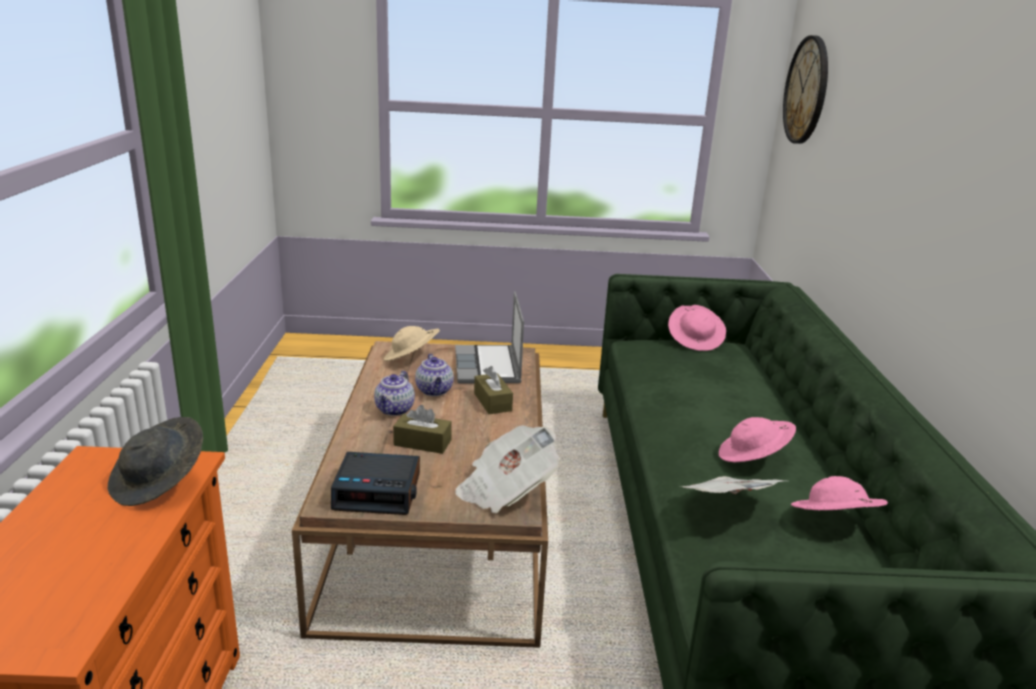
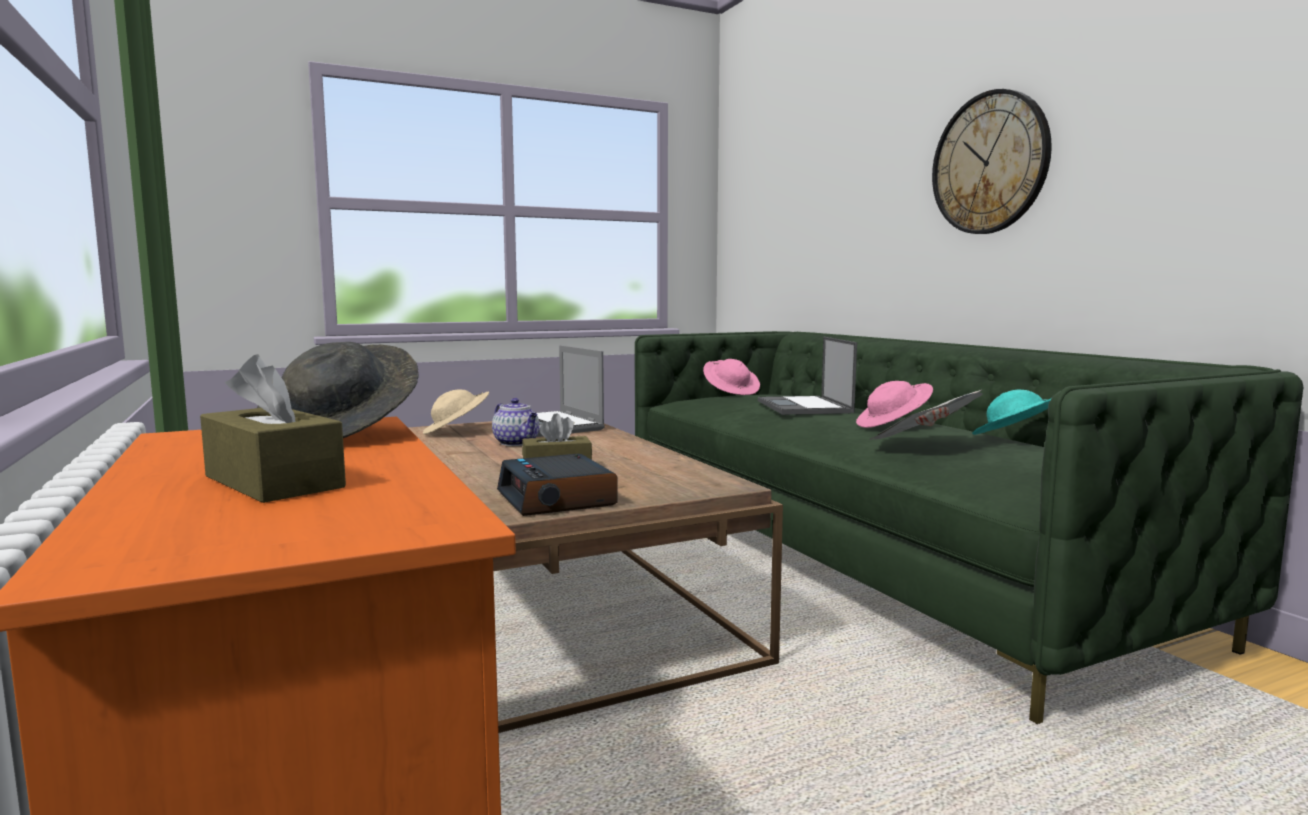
camera: 25 degrees left, 15 degrees down
(378, 491) = (557, 499): alarm clock -> alarm clock turned 90 degrees clockwise
(394, 410) = (489, 457): teapot -> none
(492, 402) = (592, 441): brown tissue box -> brown tissue box (273, 482)
(505, 490) = (698, 478): newspaper -> none
(717, 396) = (804, 407): none -> laptop
(806, 90) = (756, 172): wall clock -> wall clock (990, 163)
(833, 522) = (1015, 439): pink hat -> turquoise hat

